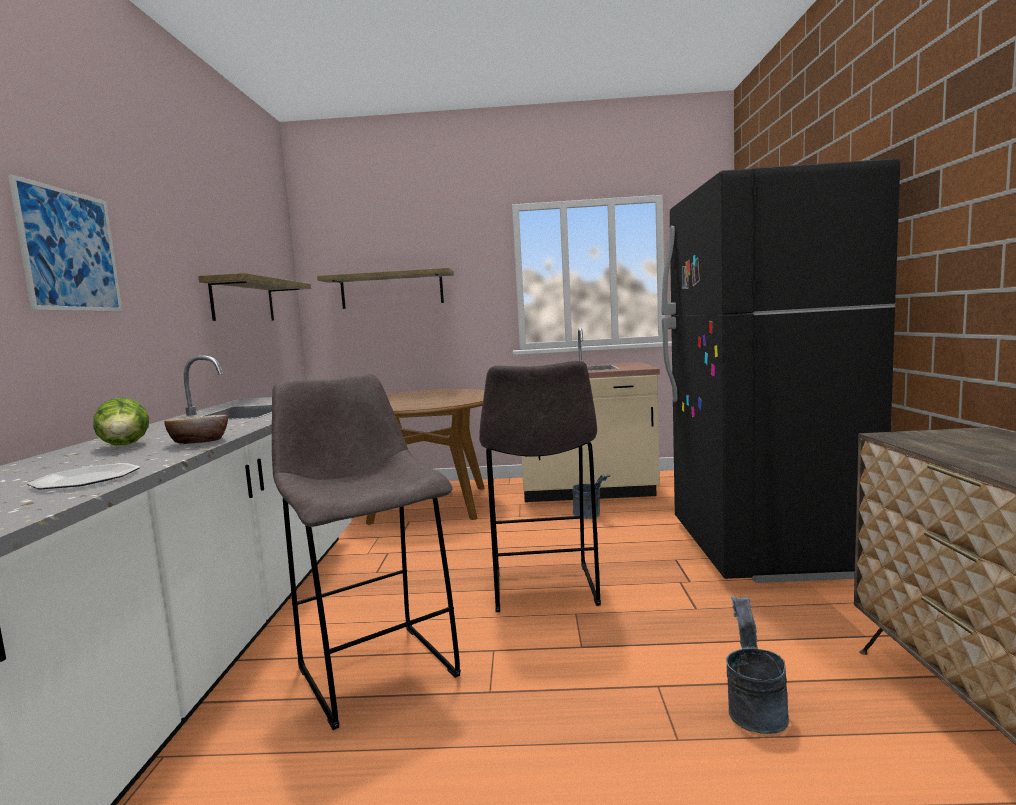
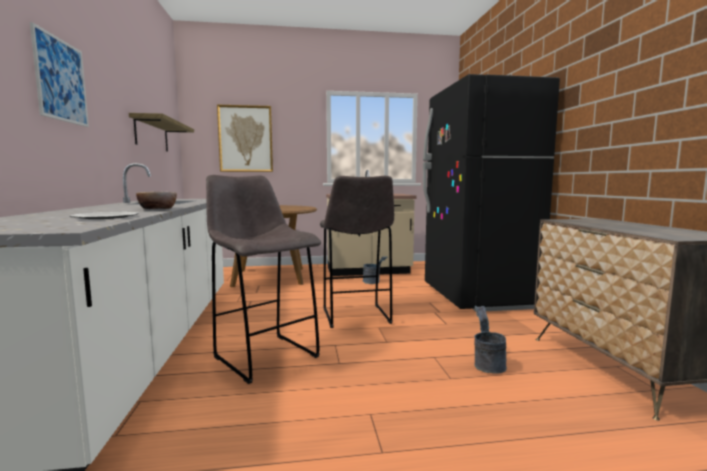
camera: 10 degrees left, 0 degrees up
(125, 446) = (105, 209): lettuce -> none
(392, 290) = (245, 139): shelf -> picture

